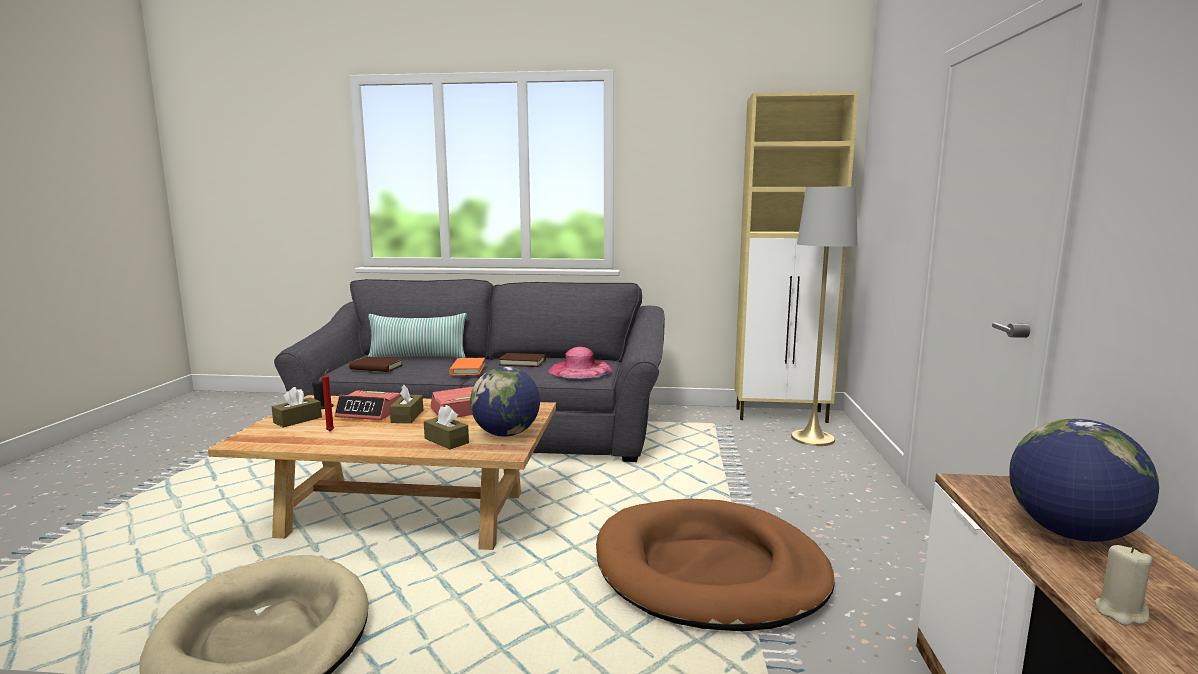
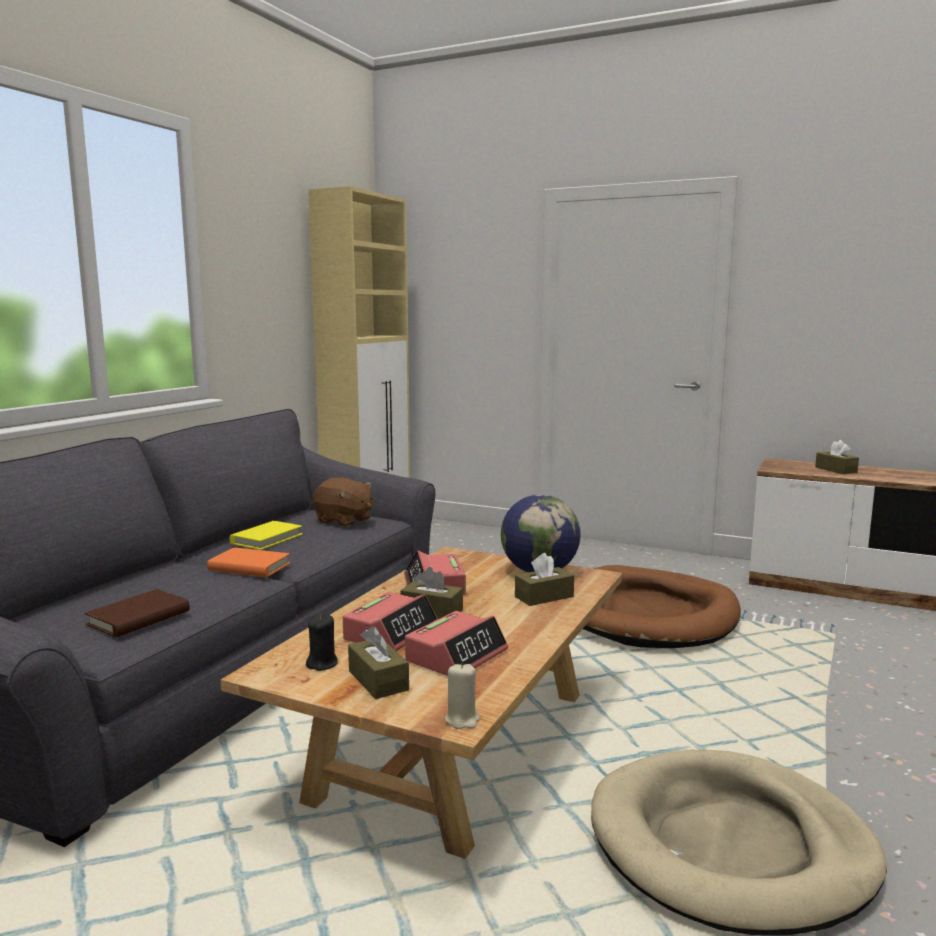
camera: 70 degrees left, 0 degrees up
(331, 431) = (457, 655): red candle -> alarm clock
(418, 357) = (116, 590): pillow -> none
(522, 362) = (266, 539): brown book -> yellow book
(580, 370) = (344, 521): pink hat -> brown plush toy
(812, 438) = (434, 534): grey floor lamp -> none
(1071, 534) = (836, 470): globe -> brown tissue box
(1120, 613) = (911, 480): beige candle -> beige candle (462, 720)

